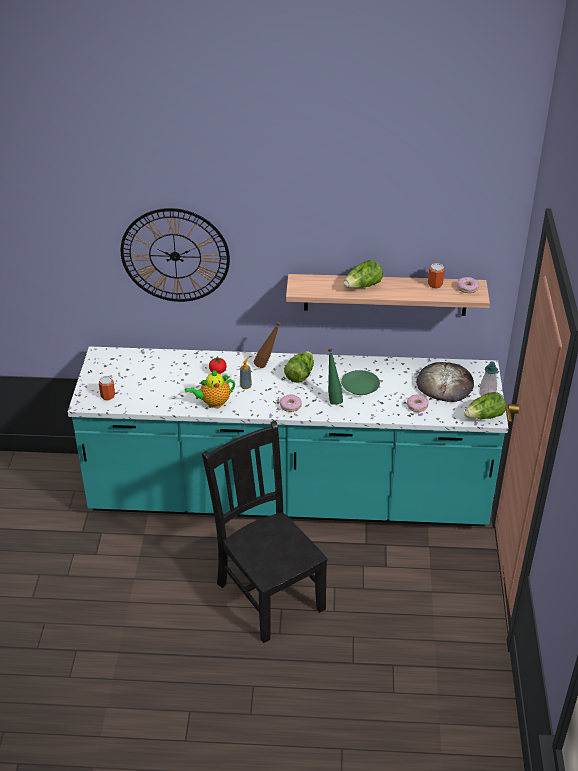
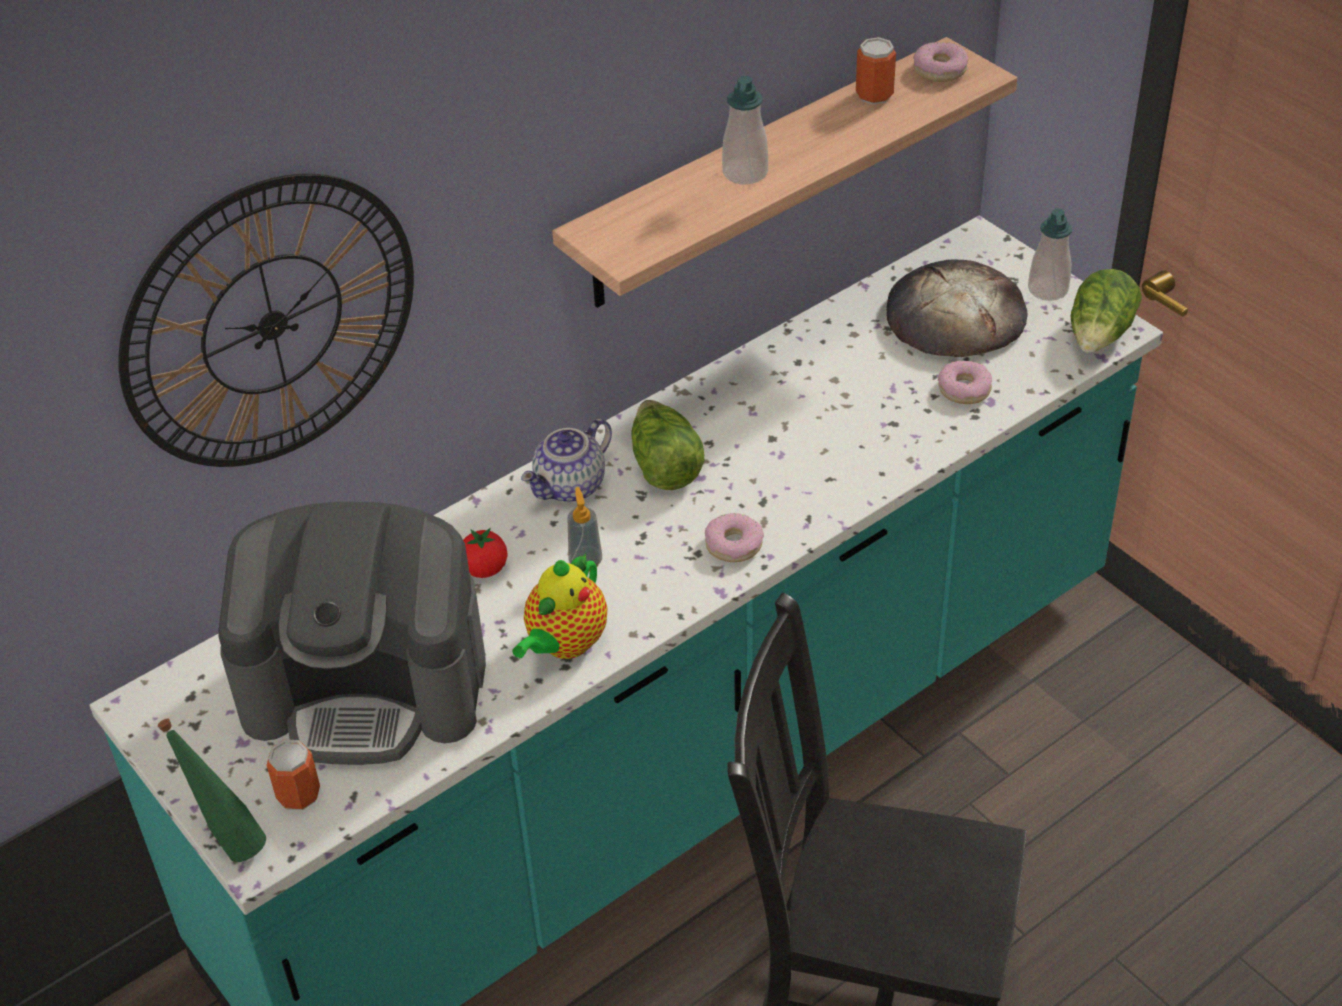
camera: 40 degrees left, 5 degrees up
(154, 381) = (367, 685): none -> coffee machine
(267, 365) = (571, 487): brown bottle -> teapot
(333, 399) = (796, 474): green bottle -> green bottle (228, 841)
(360, 386) = (810, 415): green plate -> none
(363, 286) = (745, 172): lettuce -> soap dispenser

